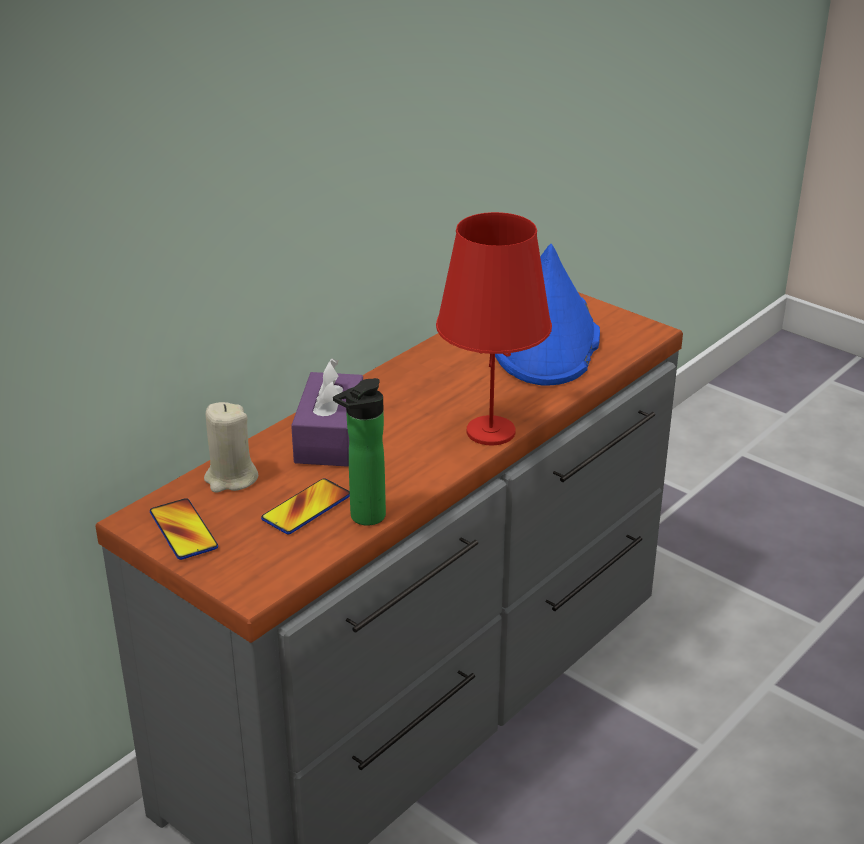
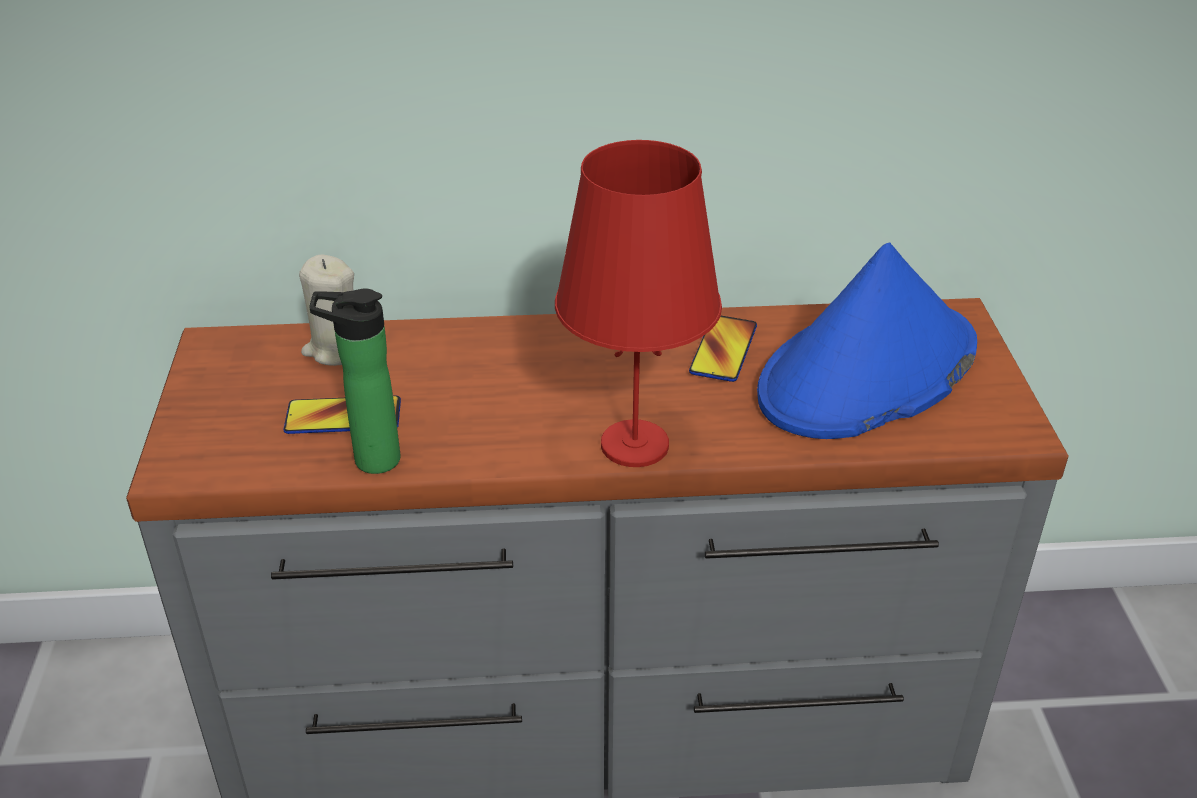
camera: 45 degrees right, 5 degrees up
(183, 530) = (223, 375): phone -> phone (723, 350)
(330, 437) = (479, 358): purple tissue box -> none

